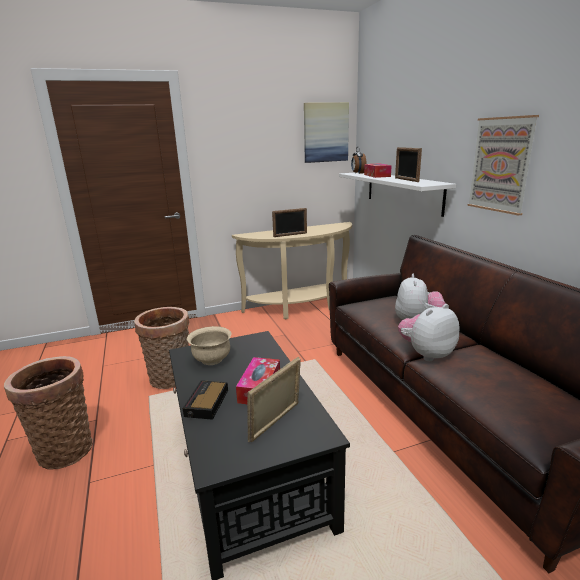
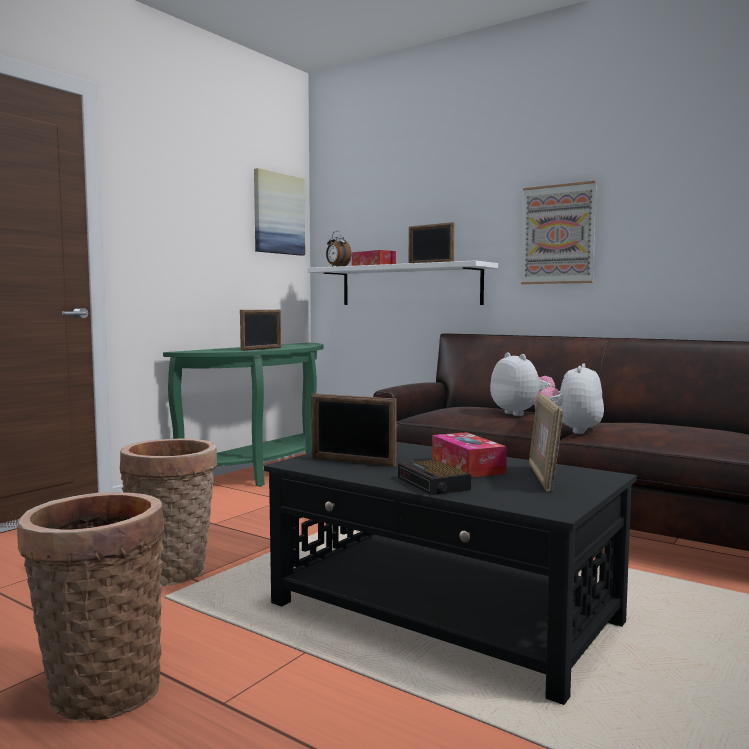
camera: 35 degrees left, 15 degrees down
(212, 359) = (352, 461): beige bowl -> picture frame
(301, 308) = (266, 473): beige console table -> green console table

